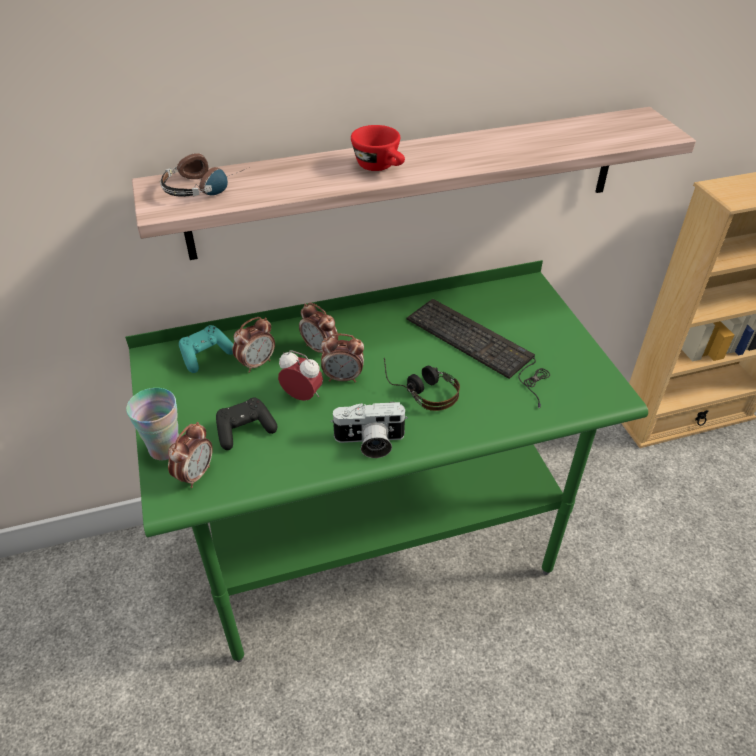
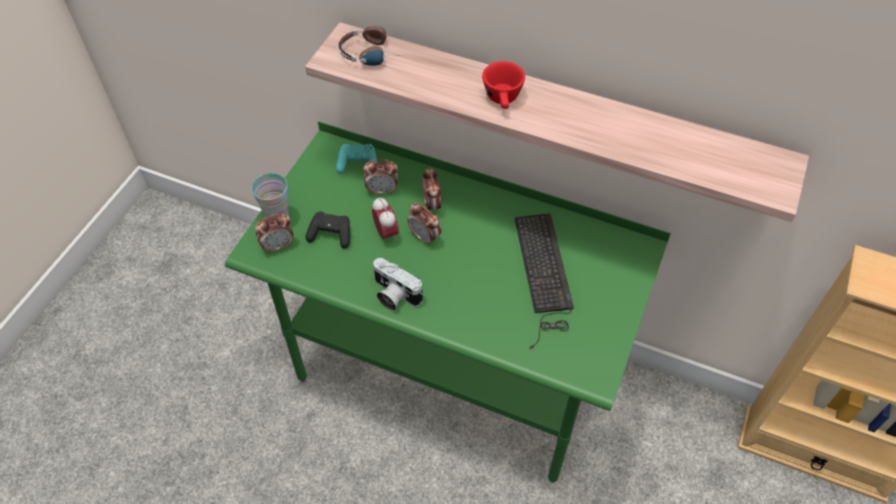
camera: 40 degrees right, 10 degrees up
(420, 389) = (465, 279): headphones -> none

